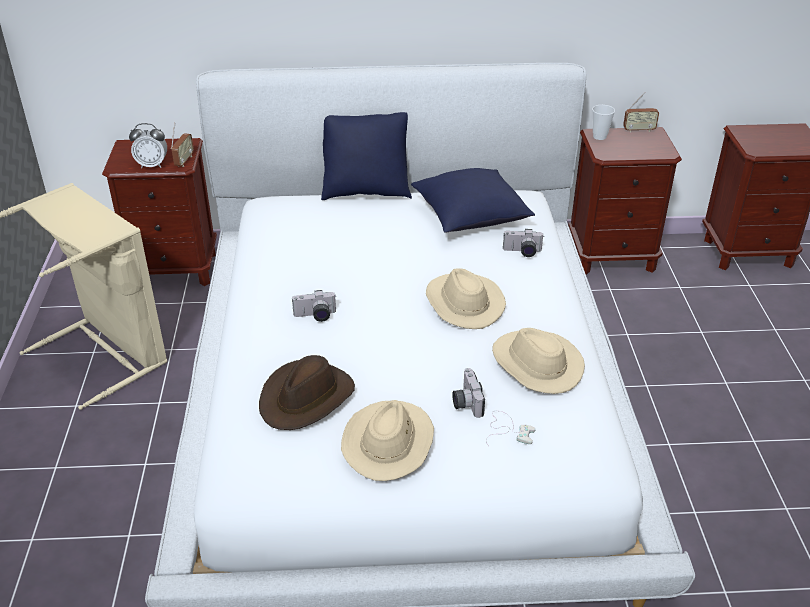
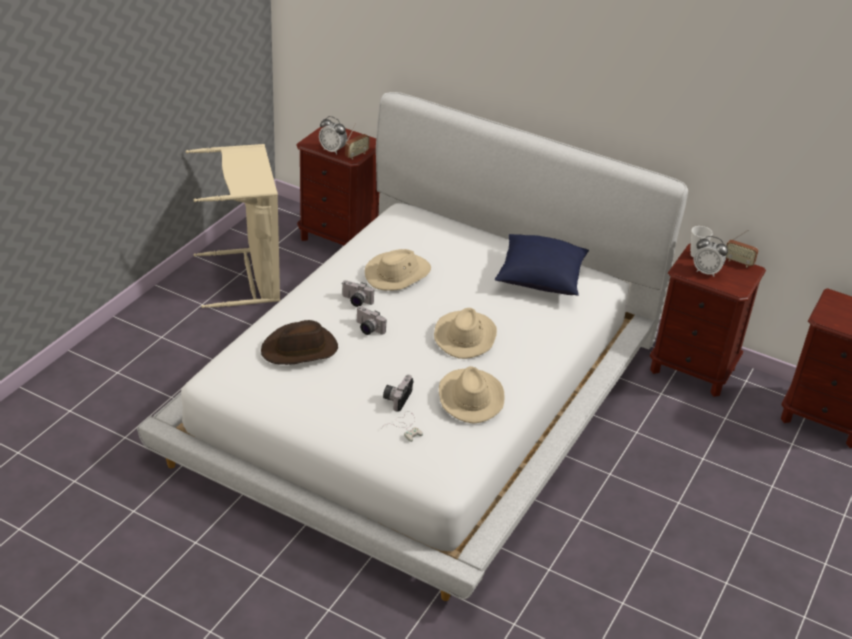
camera: 30 degrees right, 0 degrees up
(365, 192) = (482, 229): blue pillow -> none
(388, 442) = (323, 398): beige hat -> beige hat (398, 274)
(522, 252) = (549, 320): camera -> camera (367, 329)
(624, 148) = (706, 272): none -> alarm clock

